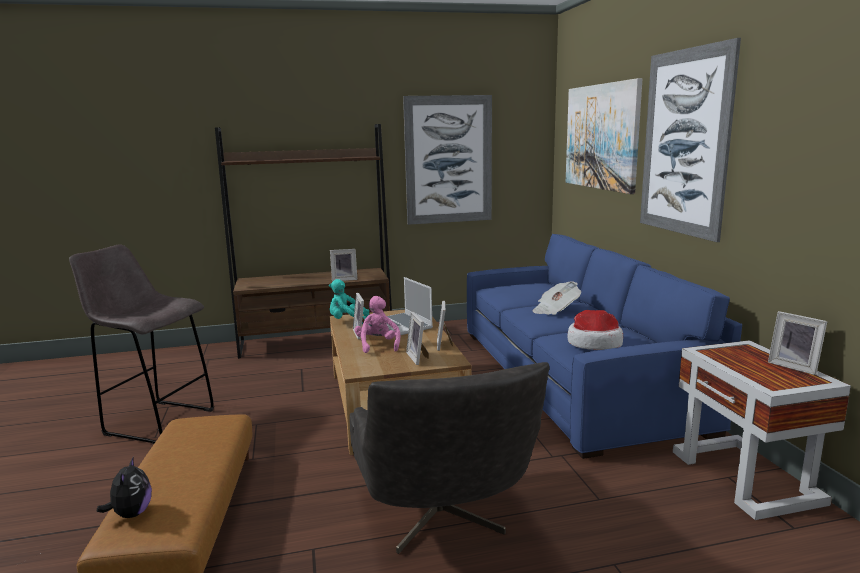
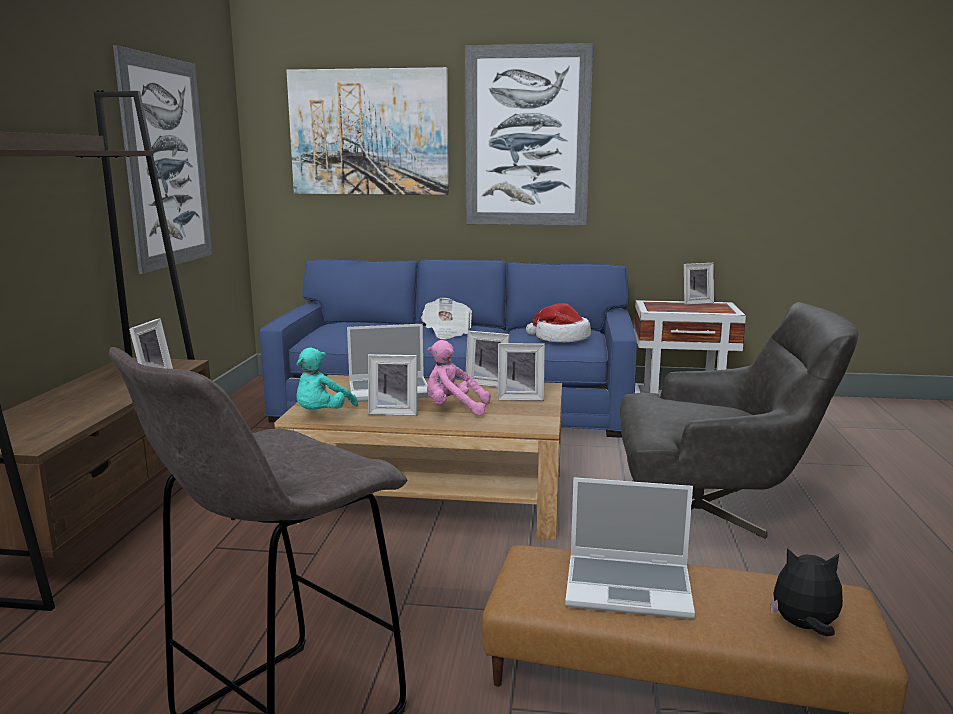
camera: 70 degrees left, 0 degrees up
(186, 451) = (630, 587): none -> laptop

